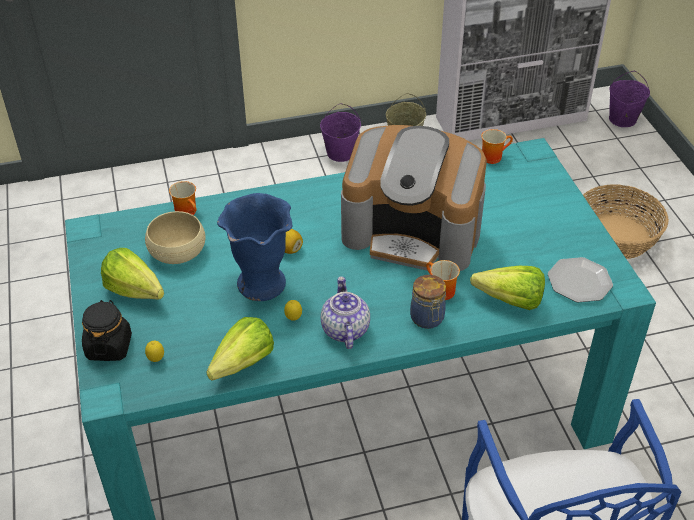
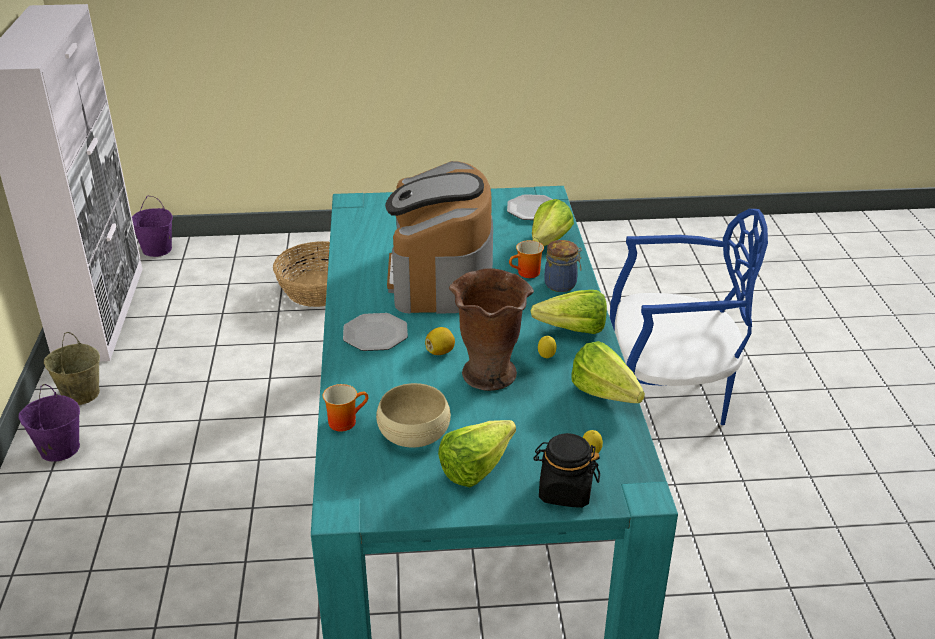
camera: 80 degrees left, 10 degrees down
(261, 284) = (490, 374): blue vase -> brown vase
(307, 207) = (375, 334): none -> plate
(344, 329) = (567, 329): teapot -> lettuce
(413, 231) = (440, 276): coffee machine -> coffee machine turned 150 degrees clockwise
(493, 156) = (346, 221): mug -> none

